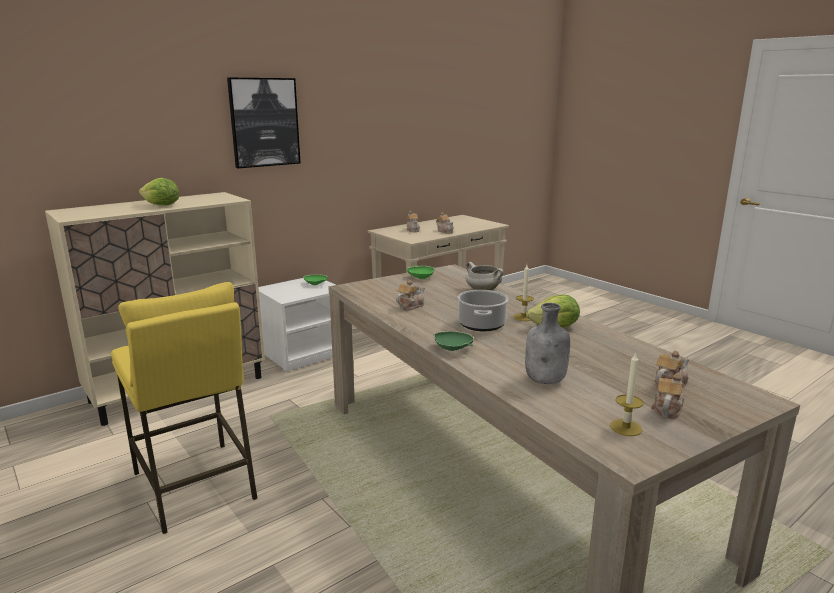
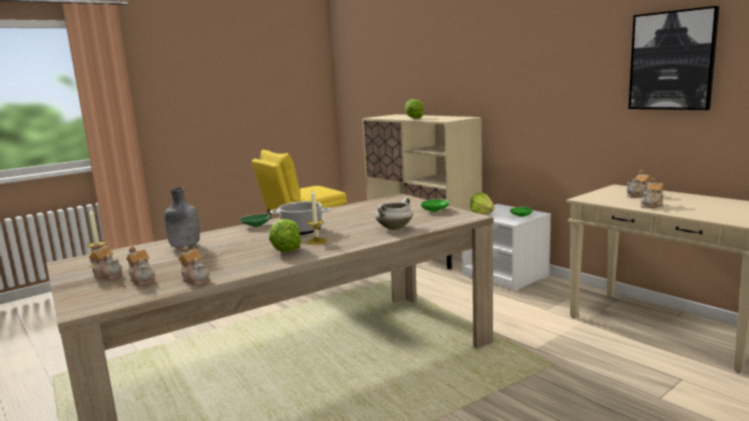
camera: 90 degrees right, 5 degrees down
(264, 122) = (520, 59): picture -> picture (672, 61)
(292, 296) = (482, 214): none -> lettuce
(410, 306) = (351, 212): teapot -> teapot (196, 280)

